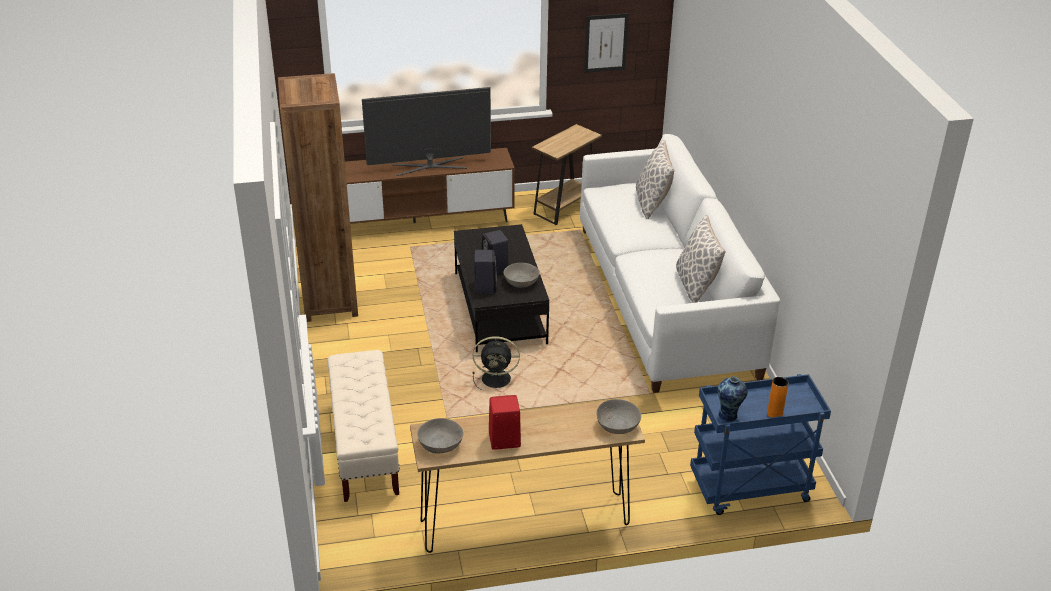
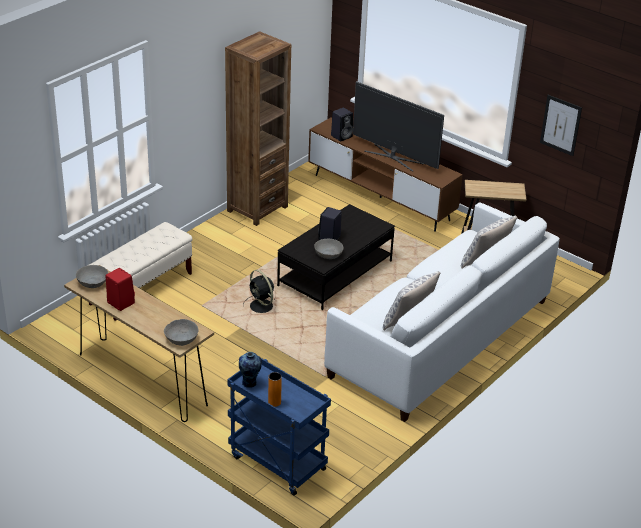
camera: 50 degrees right, 0 degrees up
(485, 286) = (304, 243): black speaker -> black speaker (342, 136)

